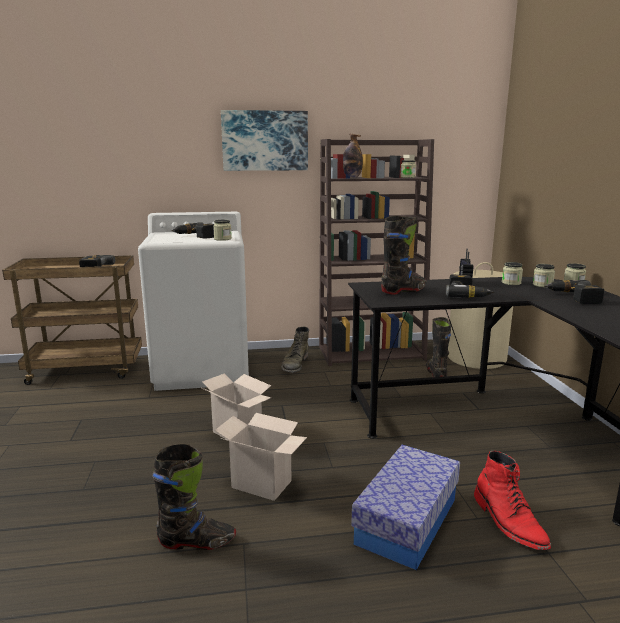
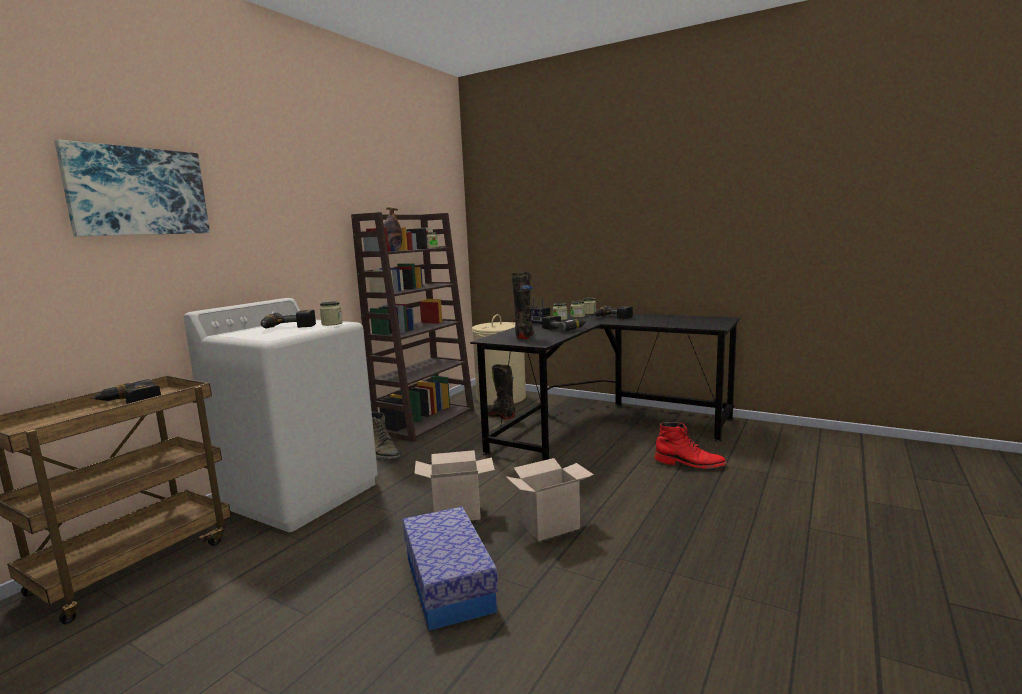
camera: 50 degrees left, 5 degrees down
(197, 542) = (595, 578): black boot -> none
(265, 141) = (300, 216): picture -> picture (138, 192)
(407, 520) = (657, 490): storage box -> storage box (448, 583)

